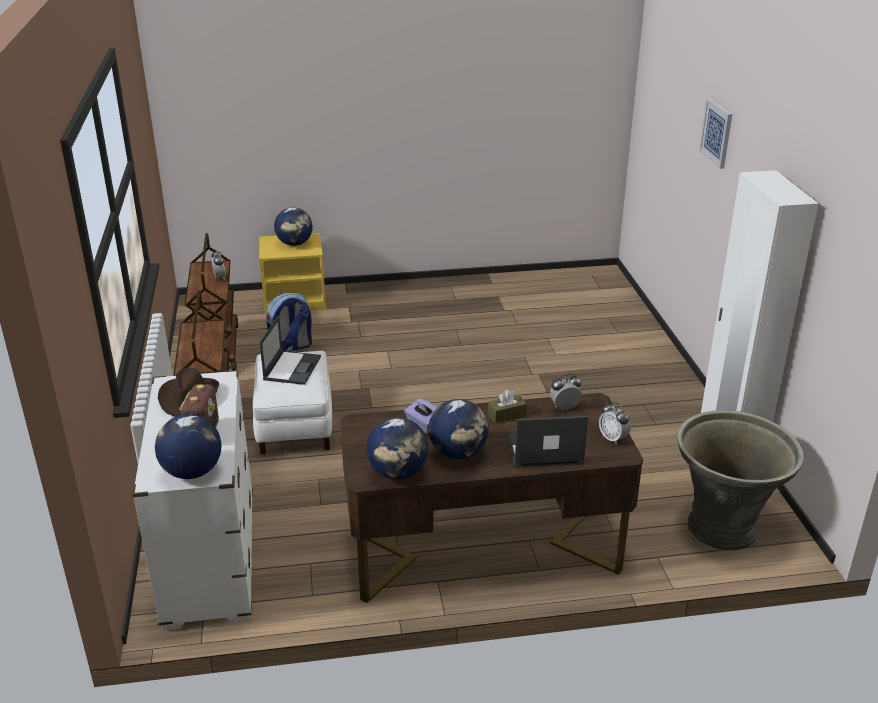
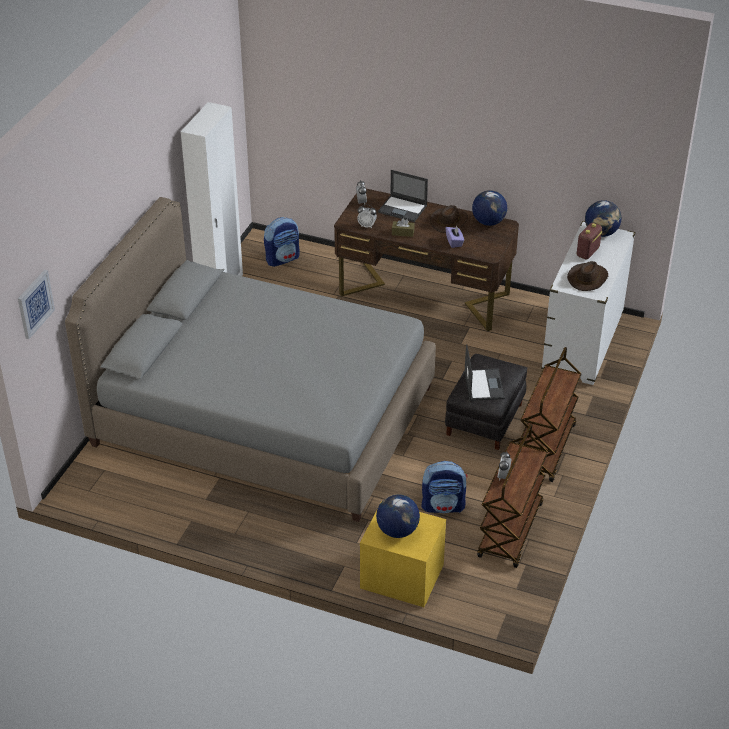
camera: 150 degrees left, 10 degrees up
(292, 368) = (483, 384): laptop -> laptop turned 135 degrees clockwise
(294, 425) = (485, 419): white ottoman -> black ottoman
(458, 453) = (449, 221): globe -> brown hat
(522, 359) = (264, 416): none -> grey bed
(717, 132) = (122, 199): picture -> picture (35, 304)
(723, 528) = (282, 259): grey planter -> backpack

